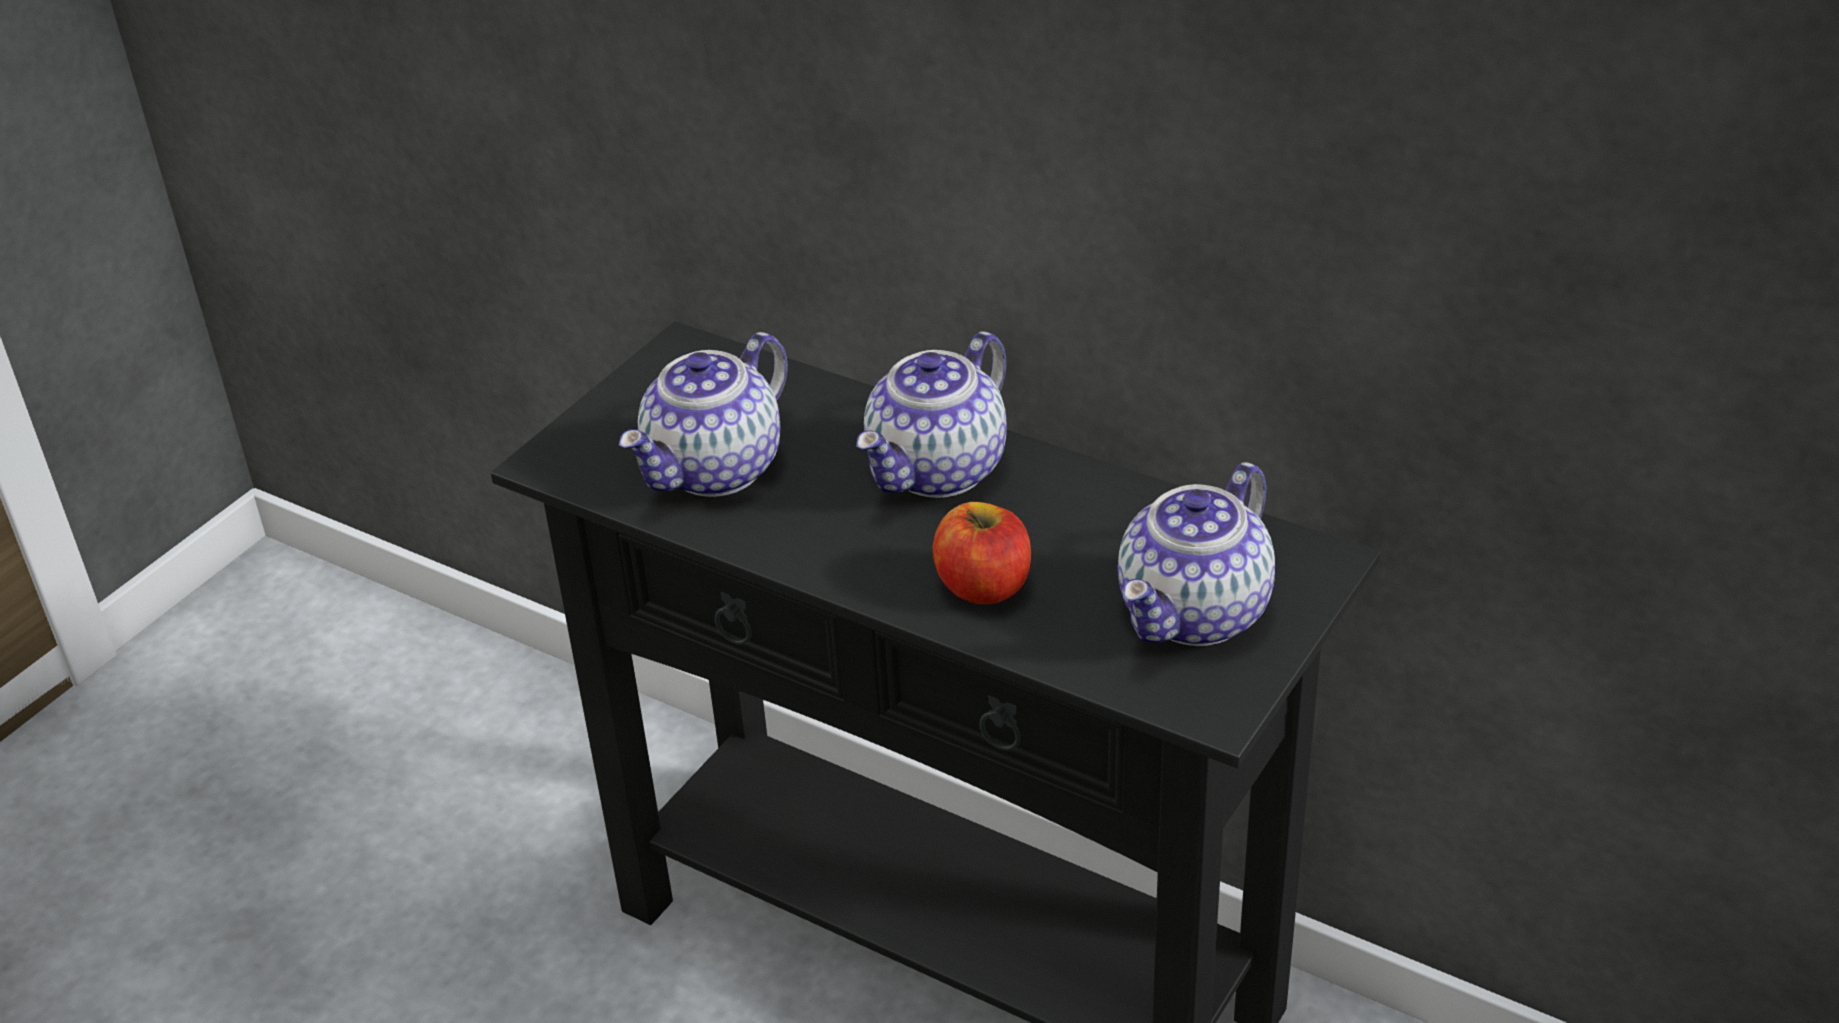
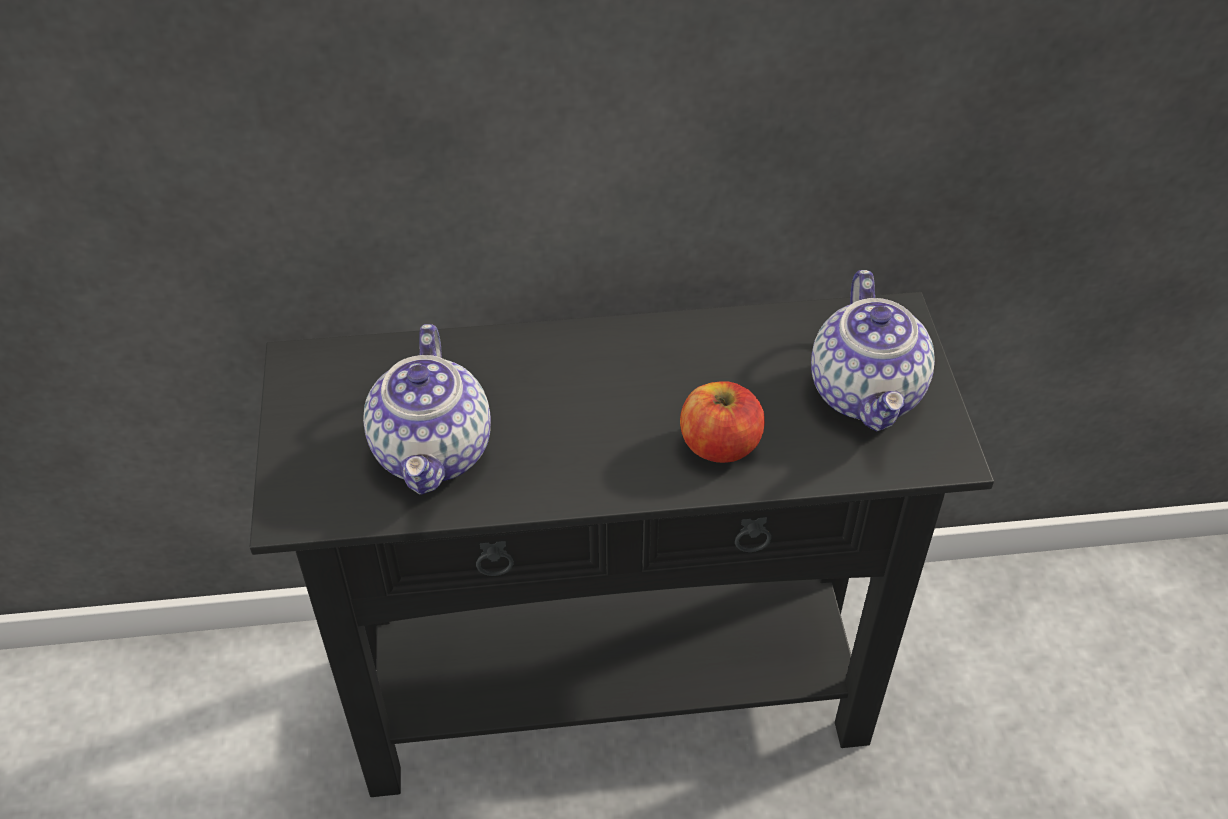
camera: 40 degrees left, 10 degrees up
(938, 471) = (596, 371): teapot -> none

